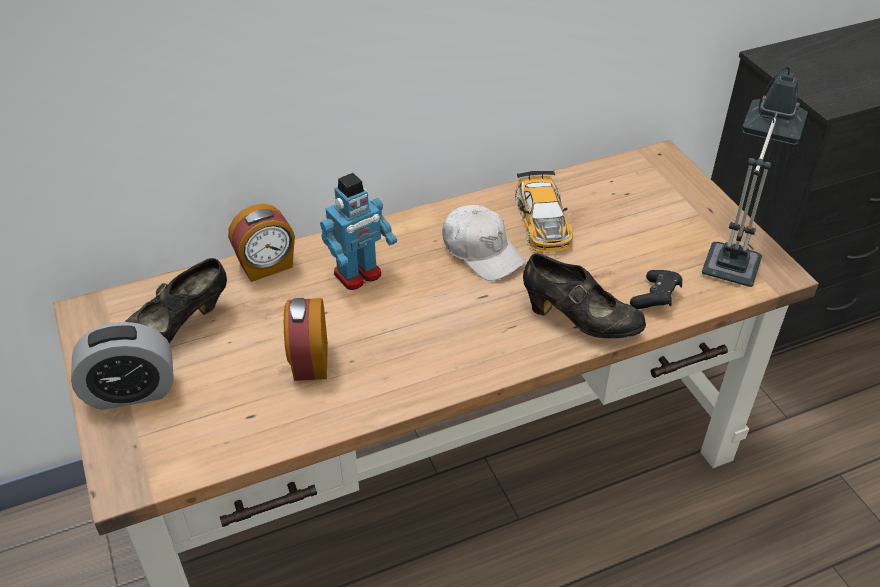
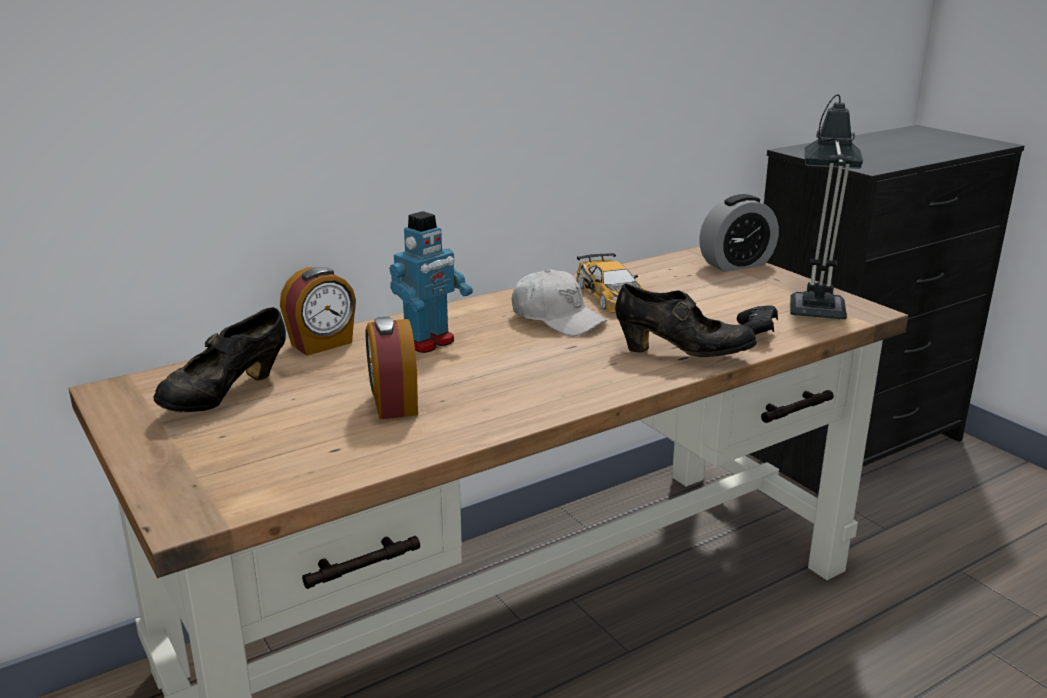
camera: 10 degrees left, 20 degrees down
(131, 392) = (181, 444): alarm clock -> alarm clock (736, 264)

